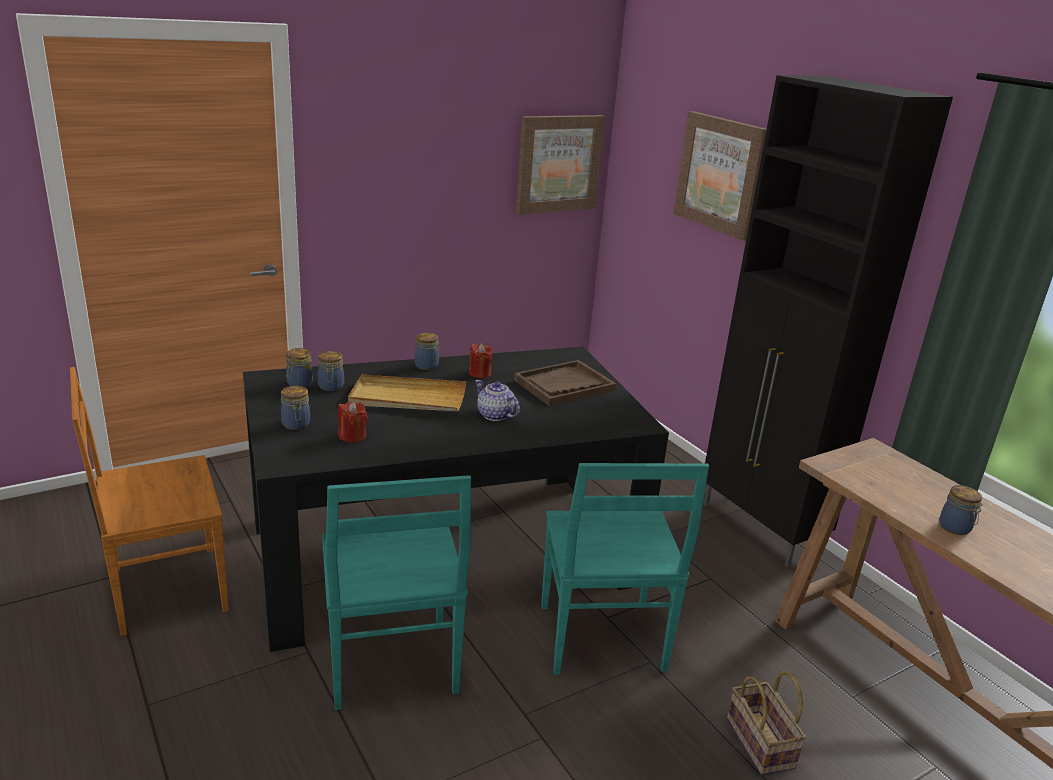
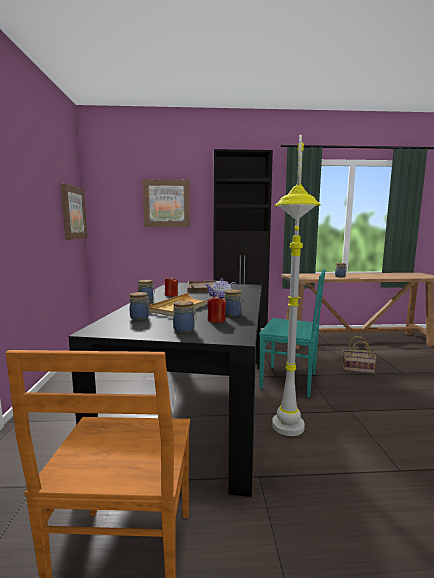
camera: 60 degrees left, 15 degrees down
(299, 384) = (122, 324): jar -> jar (233, 314)
(392, 666) = (287, 443): turquoise chair -> grey floor lamp

